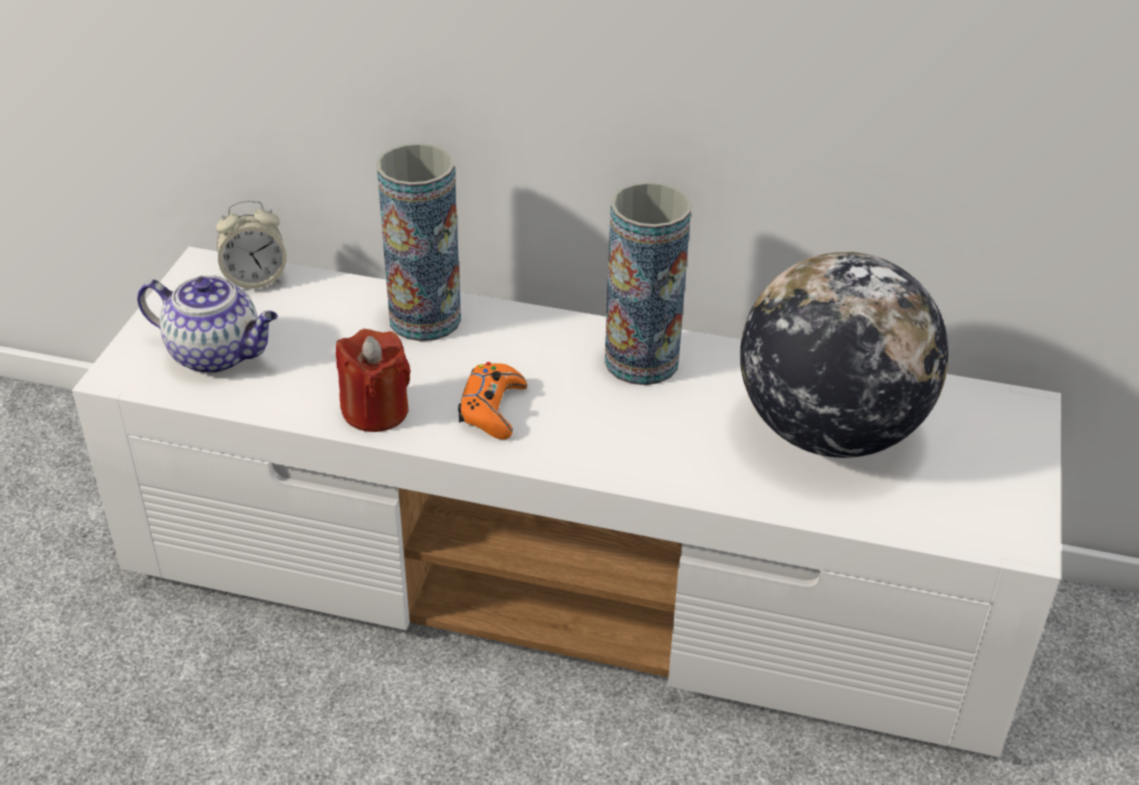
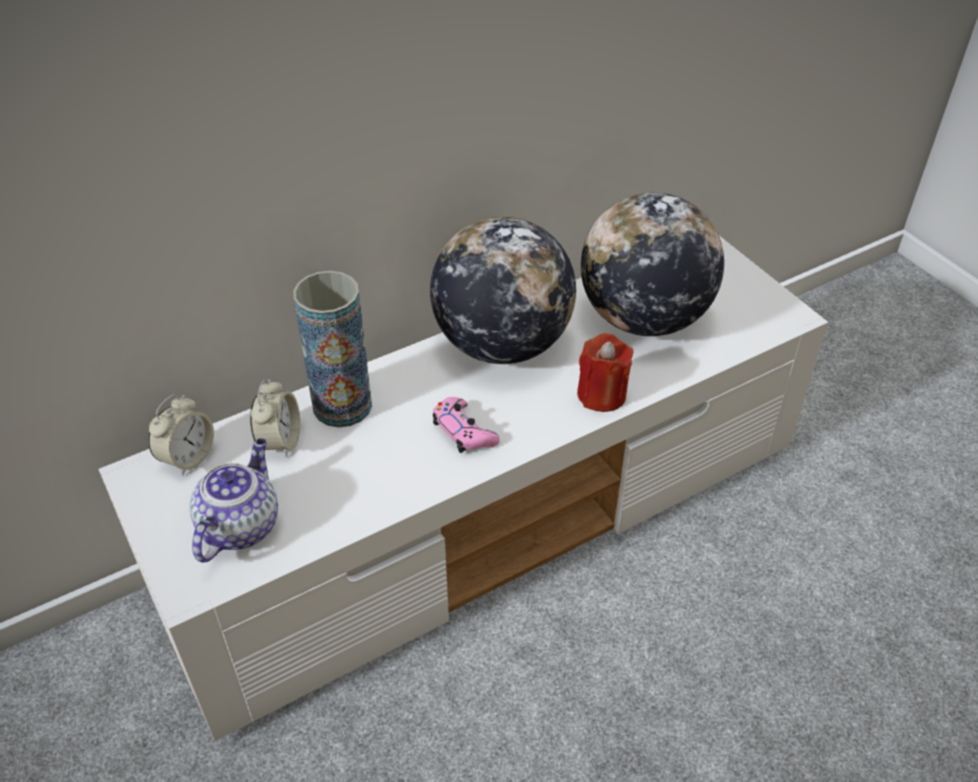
camera: 45 degrees left, 5 degrees up
(217, 354) = (240, 525): teapot -> teapot turned 45 degrees counterclockwise
(336, 313) = (280, 441): none -> alarm clock
(375, 411) = (399, 484): red candle -> red candle (601, 395)
(492, 409) = (464, 431): orange game controller -> pink game controller
(641, 361) = (502, 344): vase -> globe

